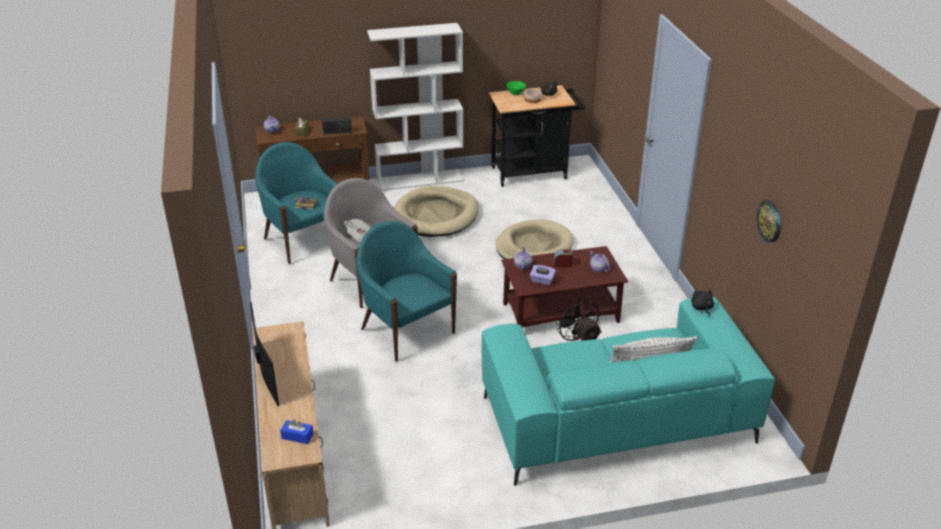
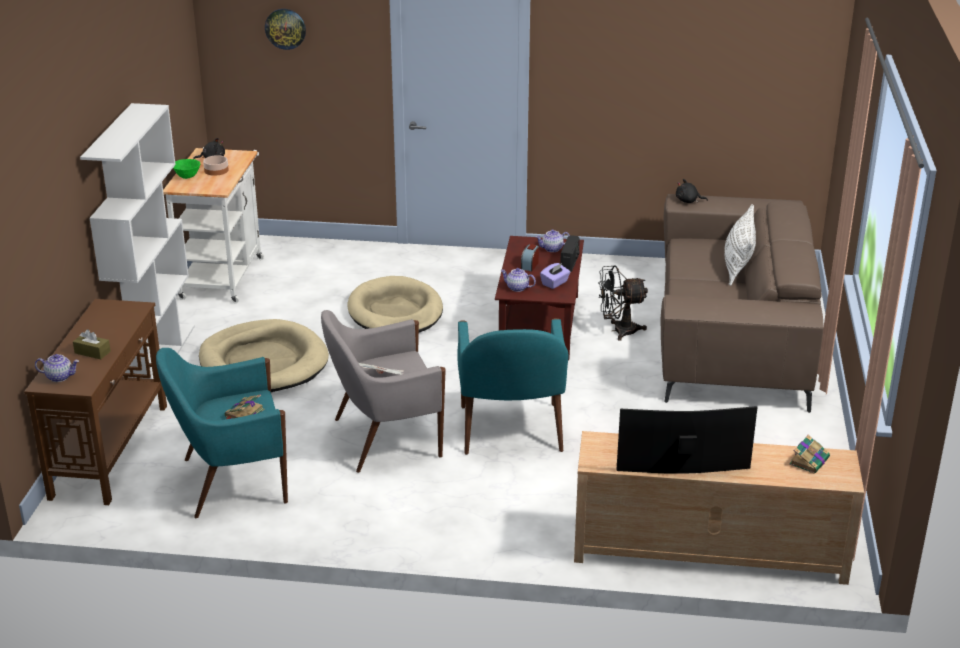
camera: 70 degrees left, 5 degrees down
(297, 436) = (809, 460): blue tissue box -> book
(337, 132) = (128, 324): radio -> radio (570, 263)
(406, 330) = (511, 430): turquoise armchair -> turquoise armchair turned 75 degrees counterclockwise
(534, 172) = (223, 275): black cart -> white cart
(616, 418) = (731, 335): turquoise sofa -> brown sofa
(769, 221) = (704, 82): wall clock -> wall clock (285, 28)

